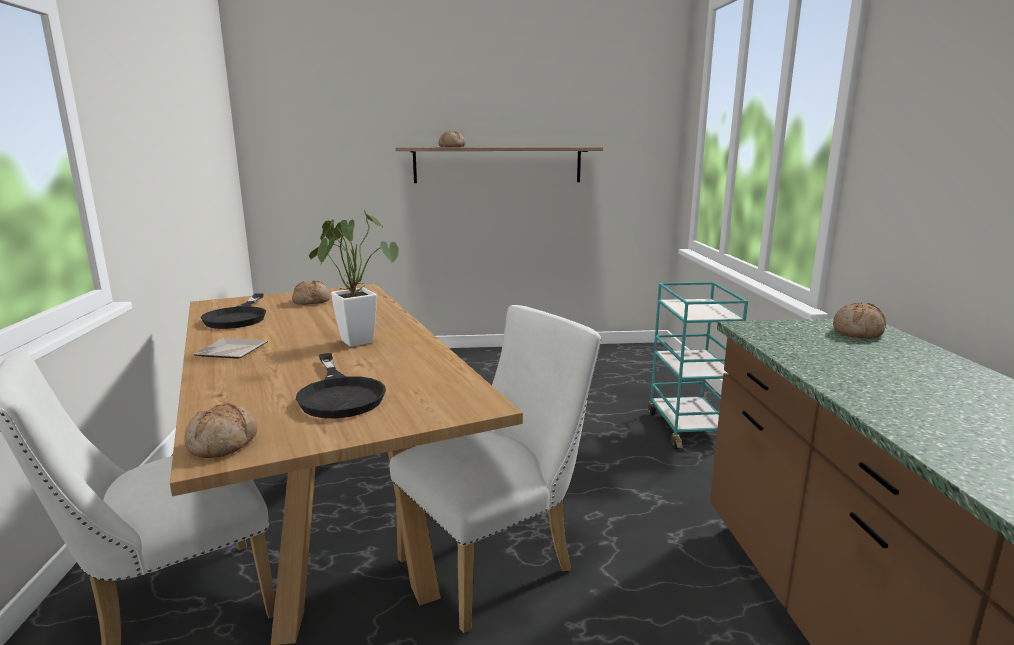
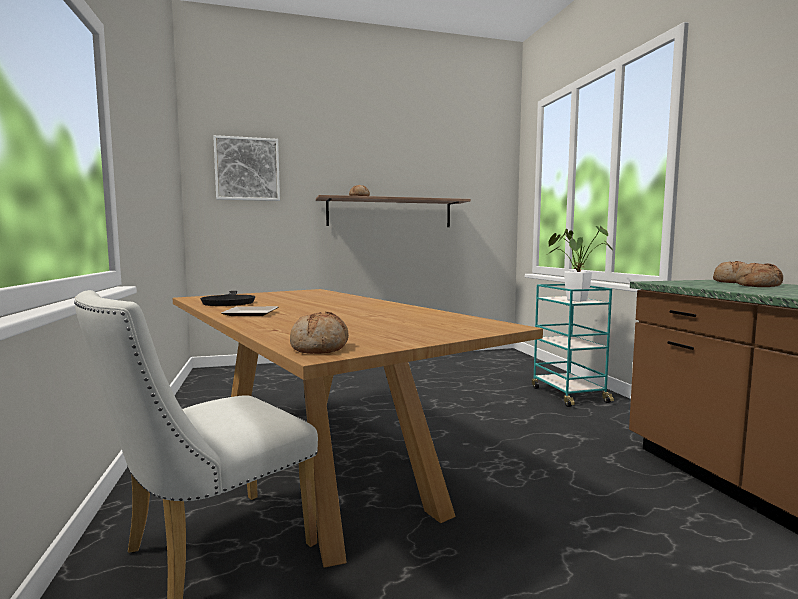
camera: 10 degrees left, 10 degrees down
(311, 111) = (247, 169): none -> picture
(311, 301) = (281, 295): bread -> bread (757, 286)
(339, 394) = (381, 326): black frying pan -> none
(355, 339) = (348, 307): potted plant -> potted plant (572, 300)
(496, 562) = (484, 487): white chair -> none

